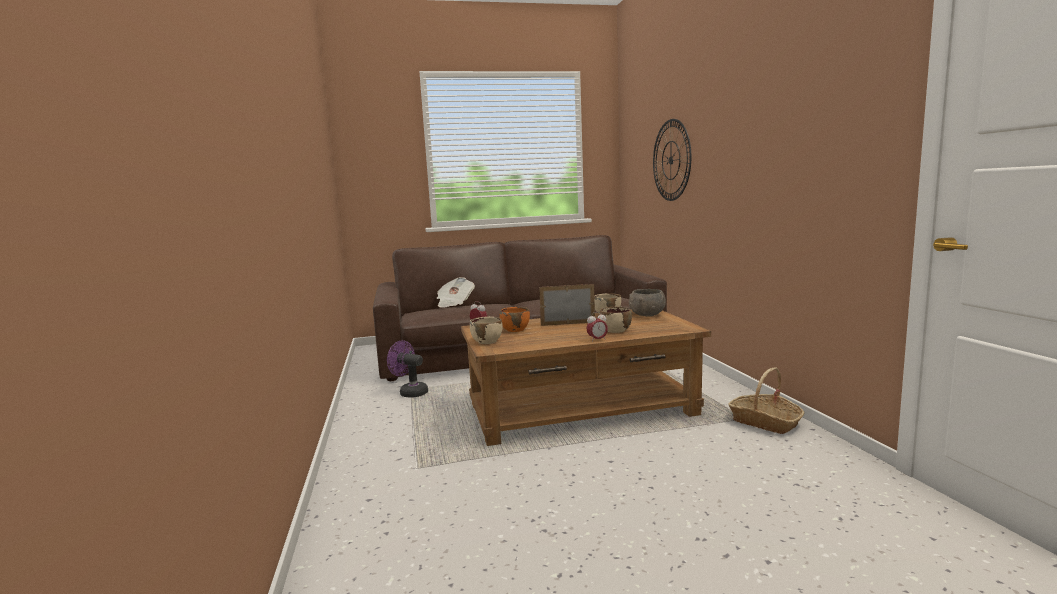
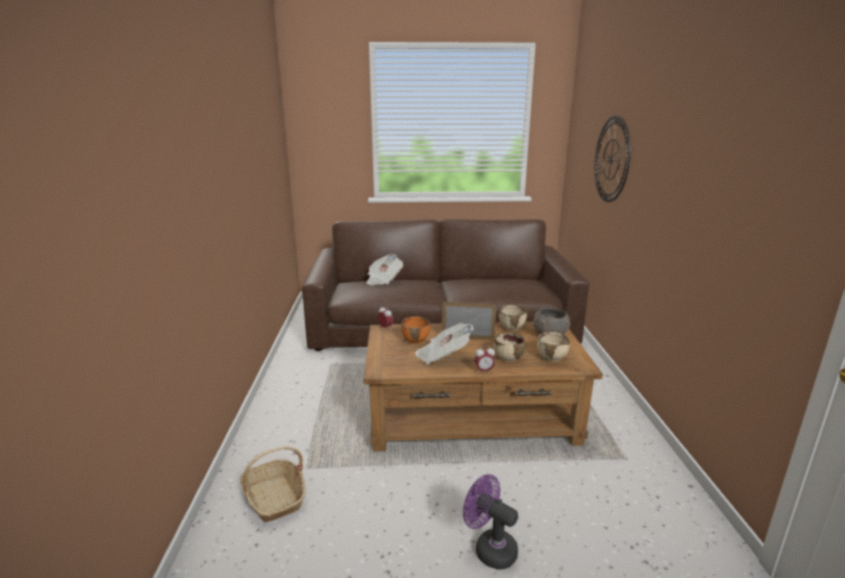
camera: 10 degrees right, 10 degrees up
(410, 392) = (329, 368): purple fan -> purple fan (489, 548)
(487, 341) = (382, 355): beige bowl -> beige bowl (552, 357)
(550, 336) = (443, 356): none -> newspaper
(765, 422) = (645, 467): basket -> basket (275, 498)

